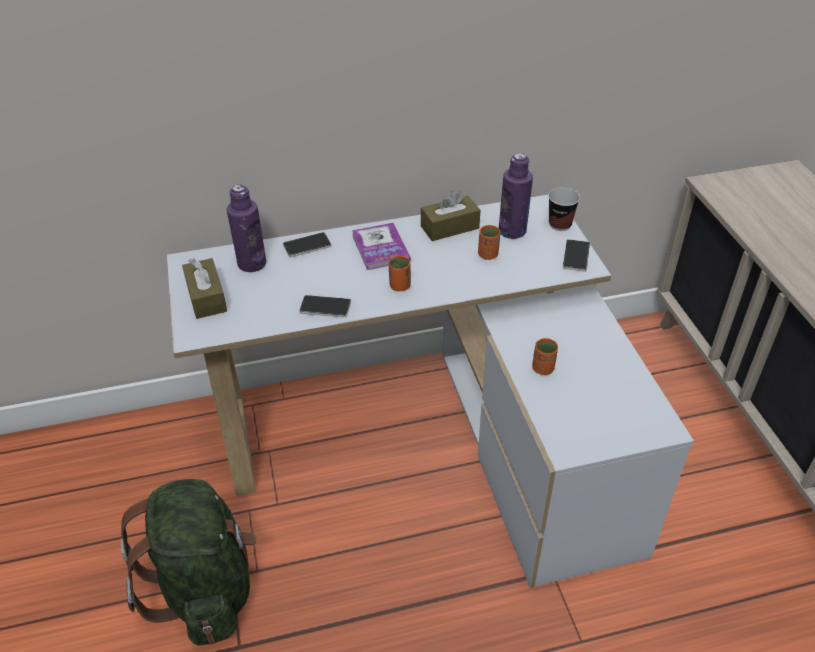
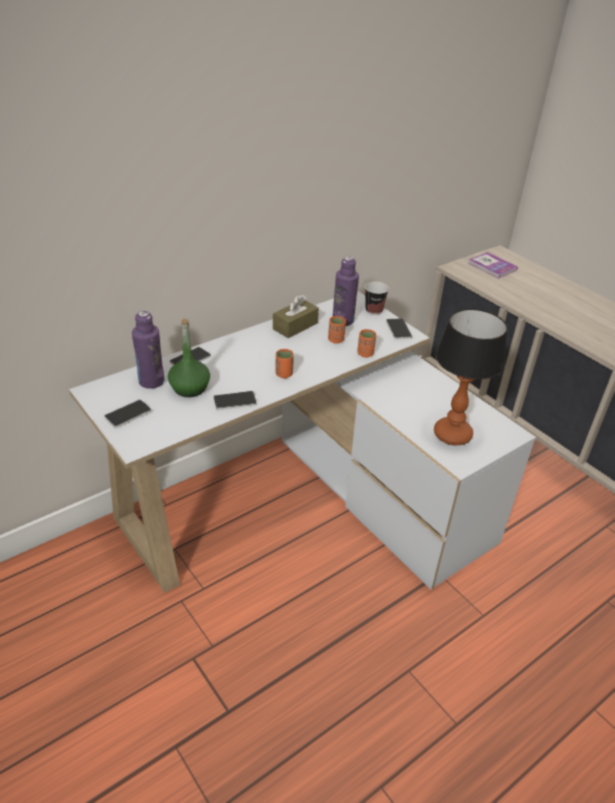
camera: 25 degrees left, 5 degrees down
(206, 297) = (128, 415): brown tissue box -> phone
(206, 588) = (175, 675): green backpack -> none
(287, 280) = (190, 388): none -> green bottle
(380, 248) = (251, 350): book -> book (492, 266)
(543, 368) = (410, 413): orange cup -> orange cup (365, 354)
(581, 408) = (453, 434): none -> table lamp

